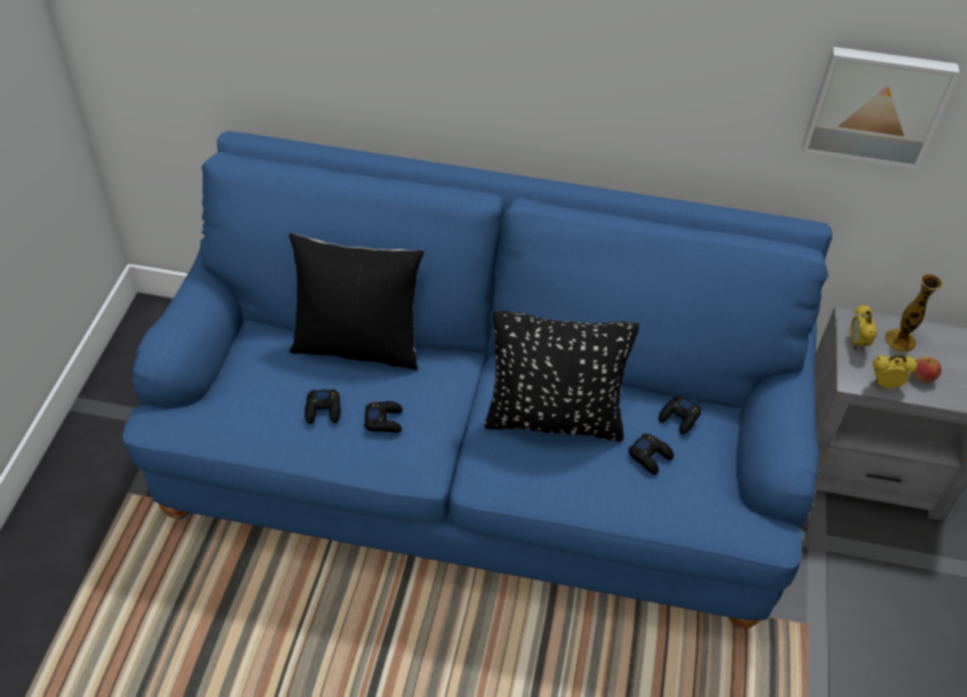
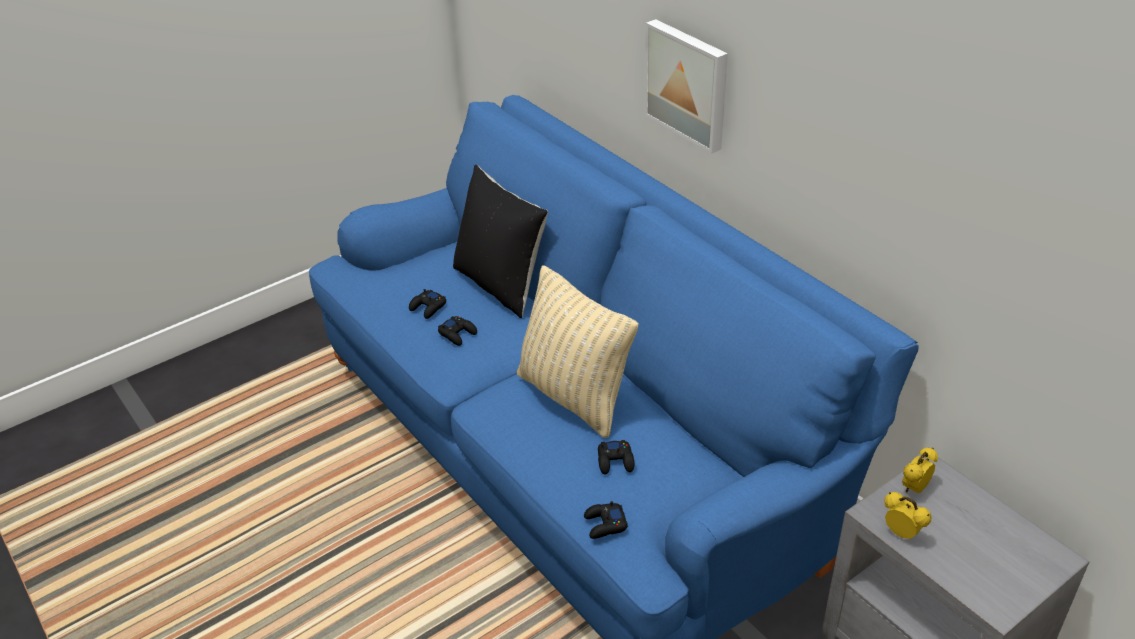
camera: 45 degrees right, 10 degrees down
(554, 419) = (574, 397): black pillow -> beige pillow
(679, 418) = (674, 450): black game controller -> black game controller (605, 524)
(876, 105) = (961, 215): picture -> picture (688, 84)
(900, 340) = (965, 510): vase -> none
(921, 376) = (950, 549): apple -> none

